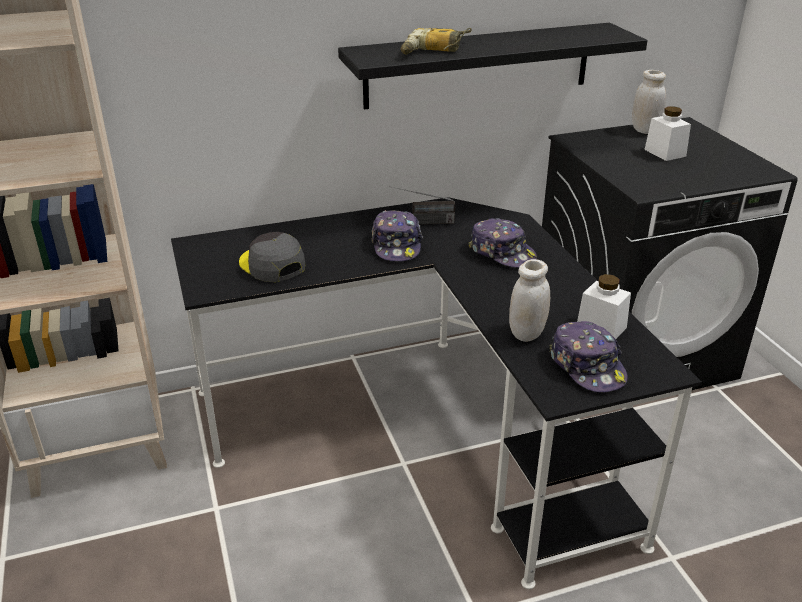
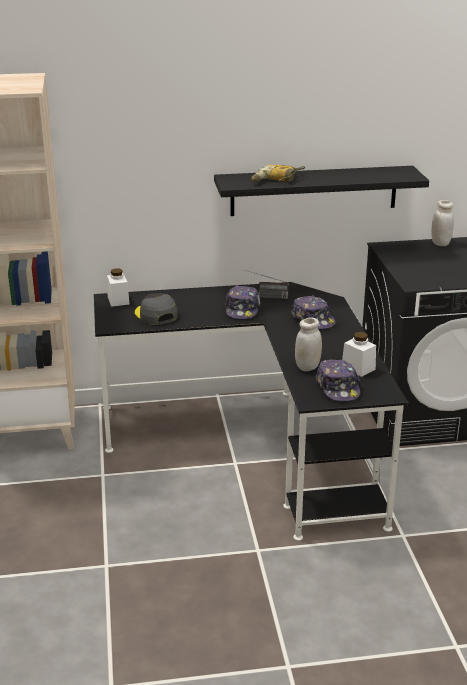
camera: 10 degrees right, 5 degrees down
(665, 153) = (445, 260): white jar -> white jar (118, 300)

